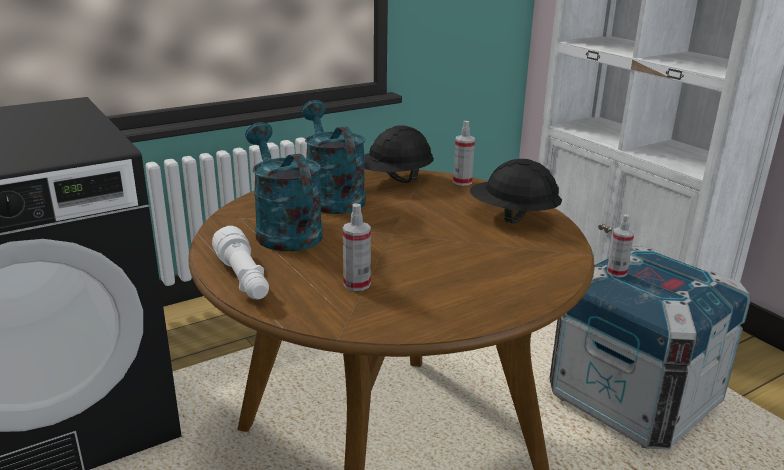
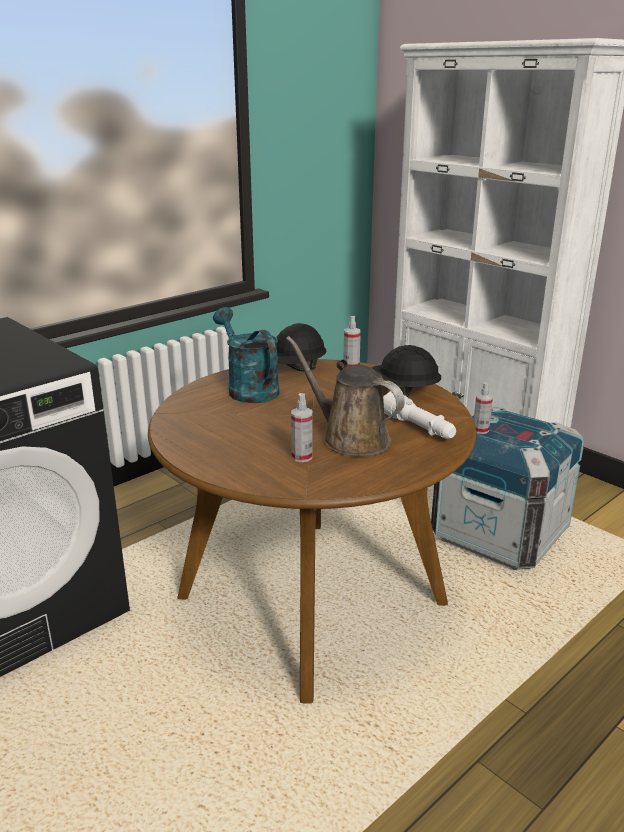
camera: 10 degrees left, 0 degrees up
(244, 279) = (210, 462): white flashlight -> white flashlight (418, 428)
(284, 230) = (222, 420): turquoise watering can -> none
(426, 267) = (350, 438): none -> brown watering can

